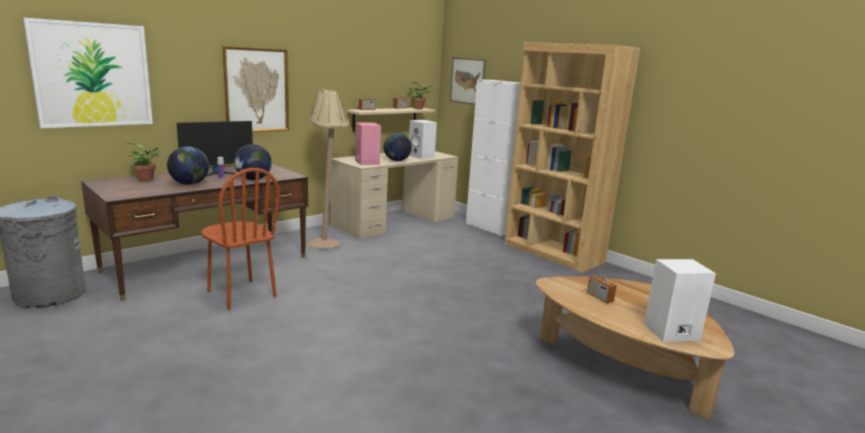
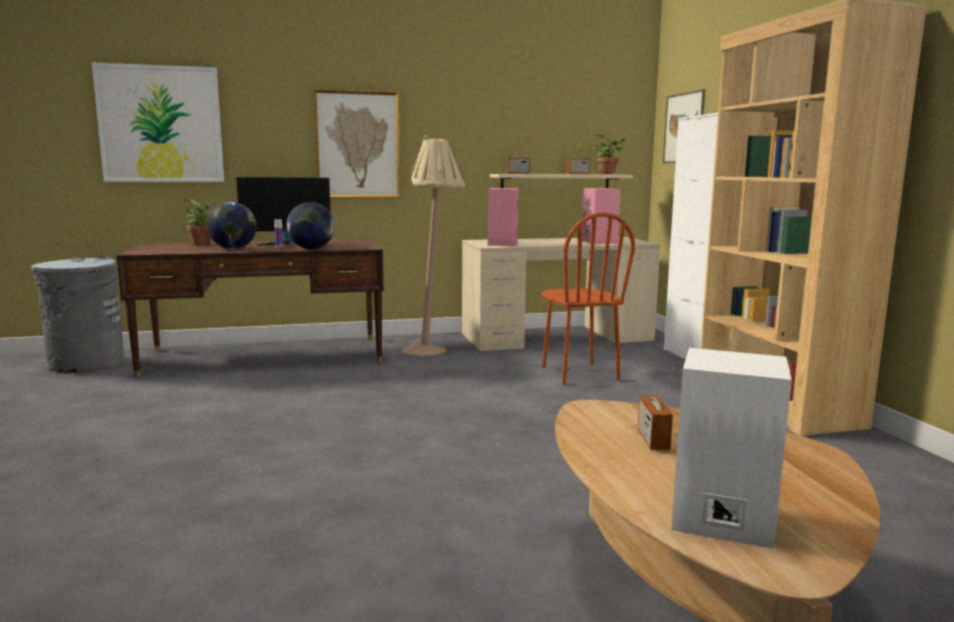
camera: 30 degrees right, 5 degrees down
(241, 294) = (253, 389): brown chair -> brown chair (579, 373)
(396, 160) = (550, 244): globe -> none
(422, 156) = (600, 242): white speaker -> pink speaker

